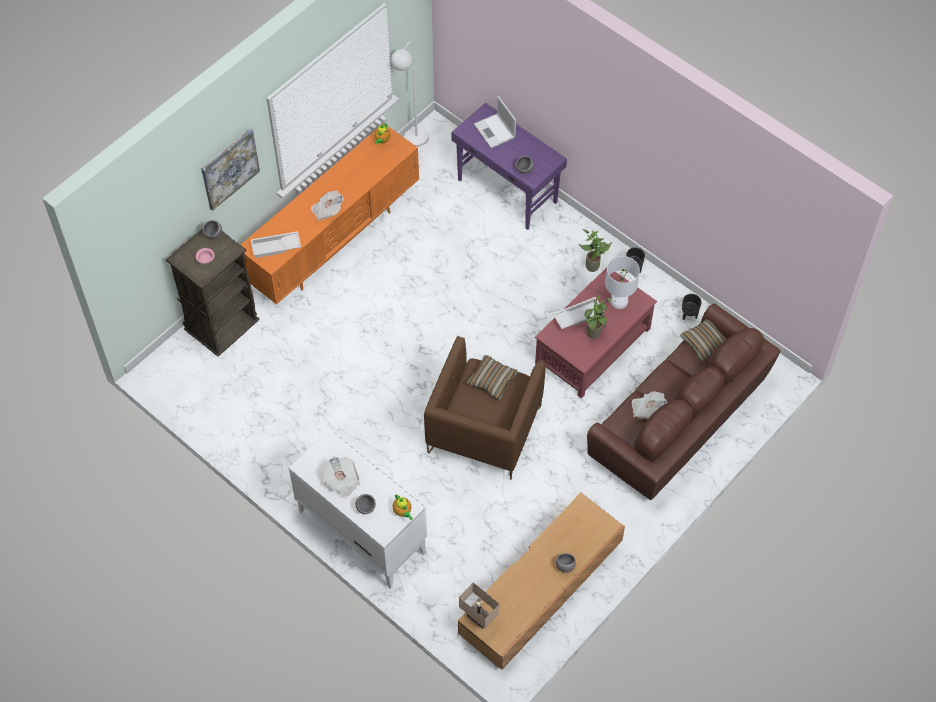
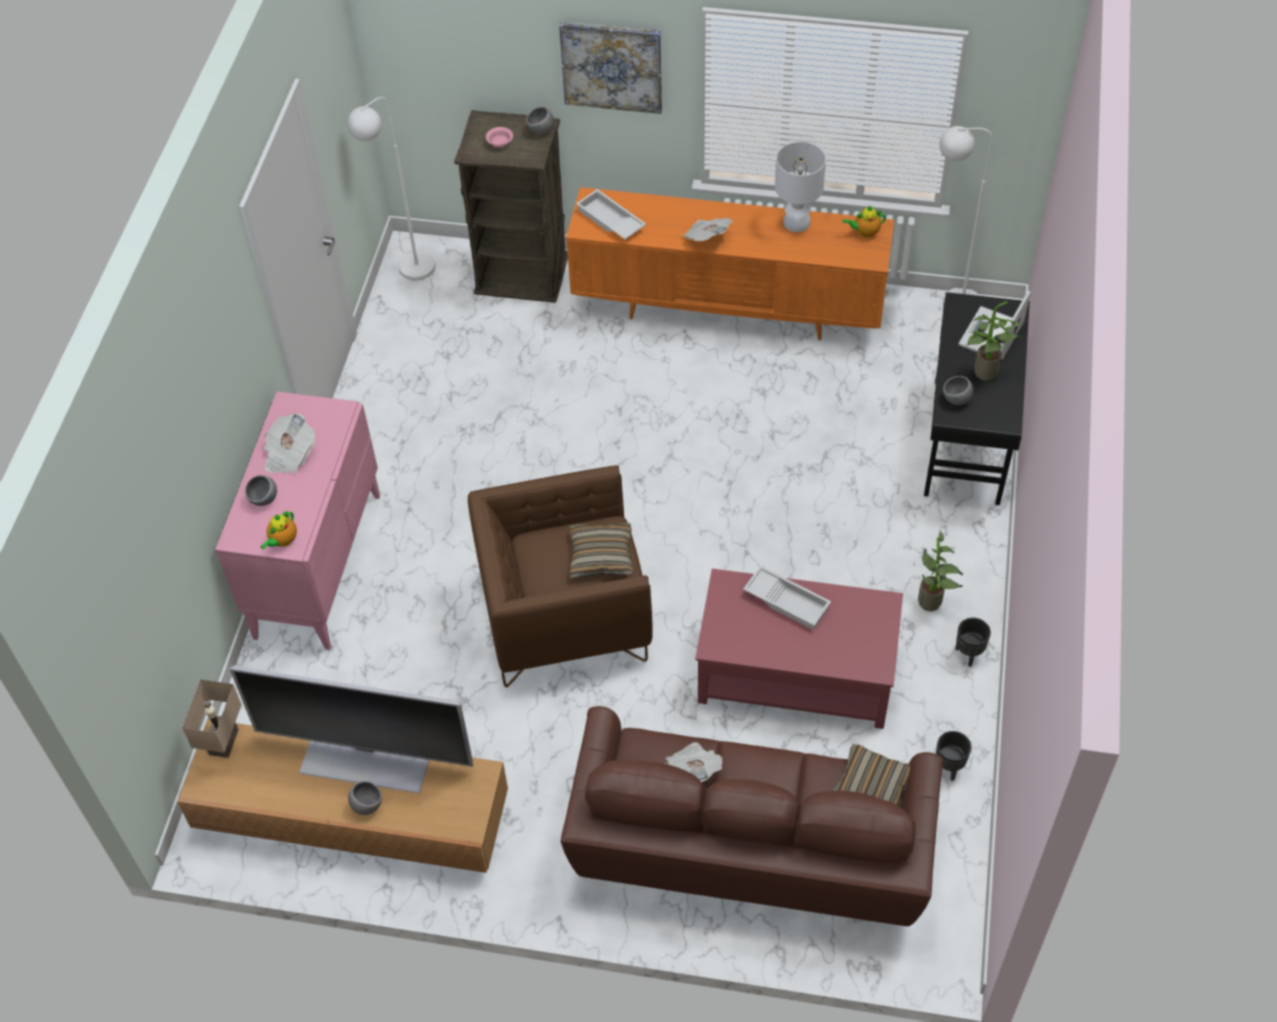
camera: 60 degrees right, 5 degrees down
(172, 382) = (409, 274): none -> white floor lamp
(362, 532) = (319, 565): white cabinet -> pink cabinet
(508, 191) = (967, 442): purple console table -> black console table
(539, 556) = (365, 764): none -> television
(594, 334) = (770, 637): potted plant -> potted plant (984, 374)
(618, 301) = (852, 637): white table lamp -> white table lamp (796, 222)

